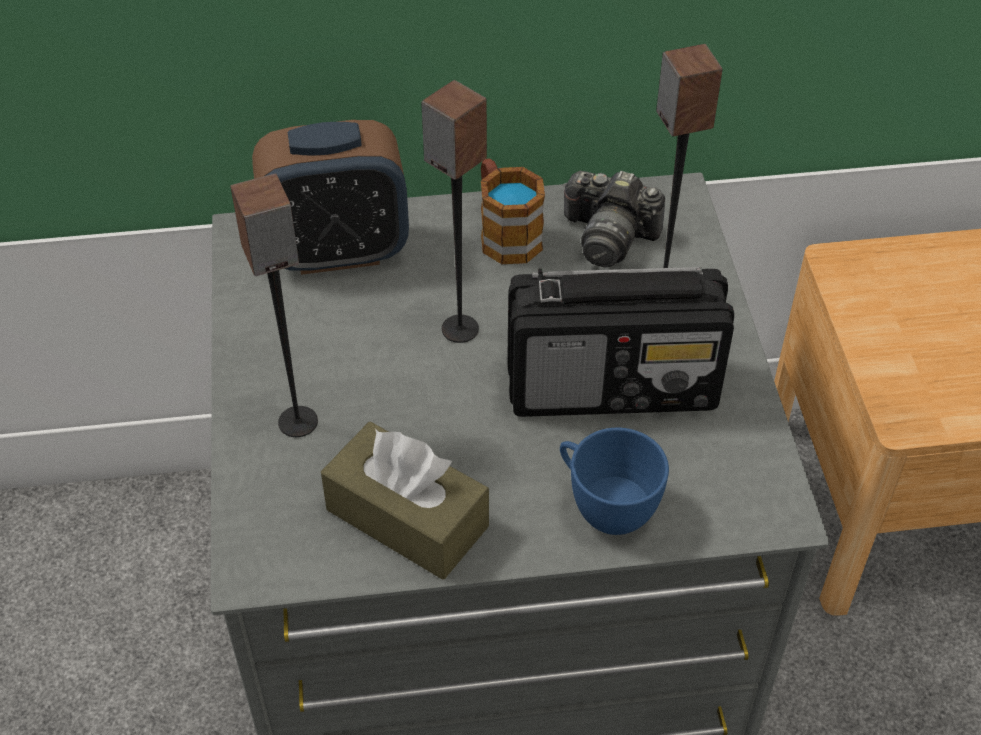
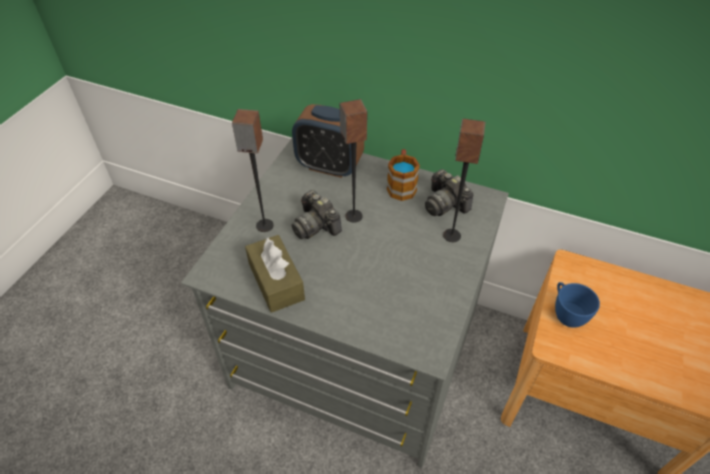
camera: 30 degrees right, 0 degrees up
(401, 378) = (316, 225): none -> camera
(604, 506) = (357, 315): blue cup -> blue cup (566, 314)
(614, 387) = (399, 267): radio -> none

